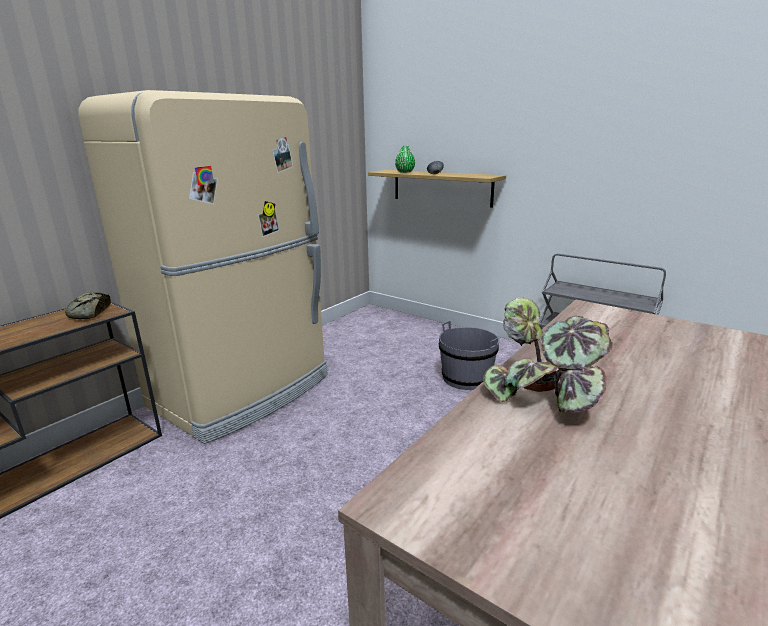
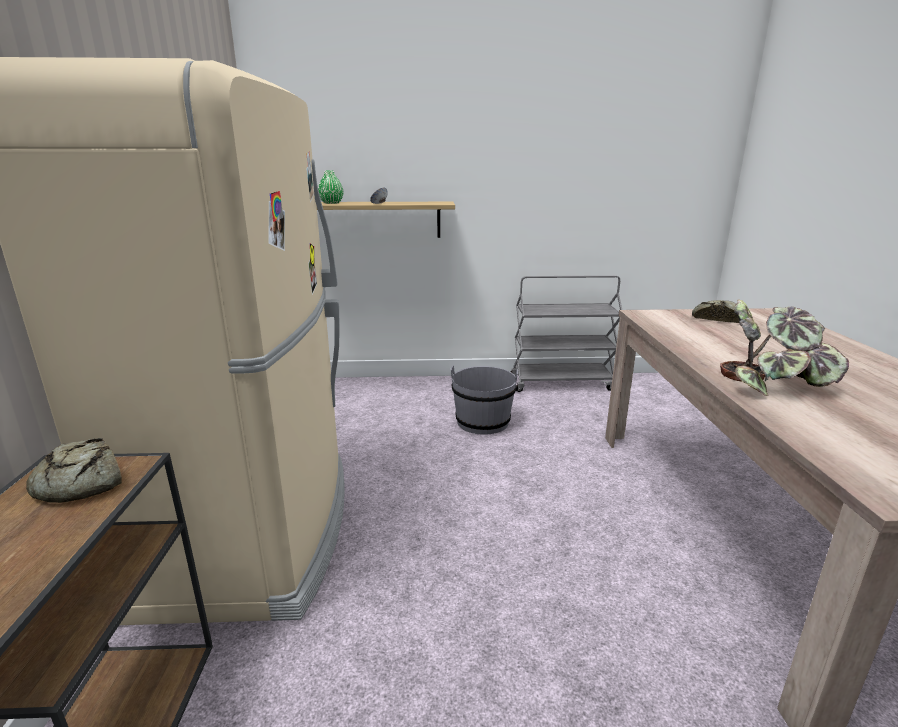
camera: 40 degrees left, 0 degrees up
(666, 330) = (716, 318): none -> bread

